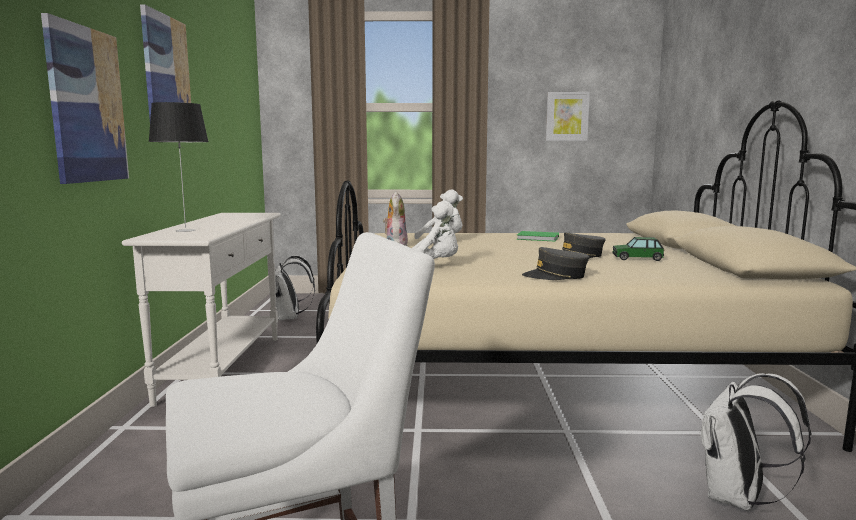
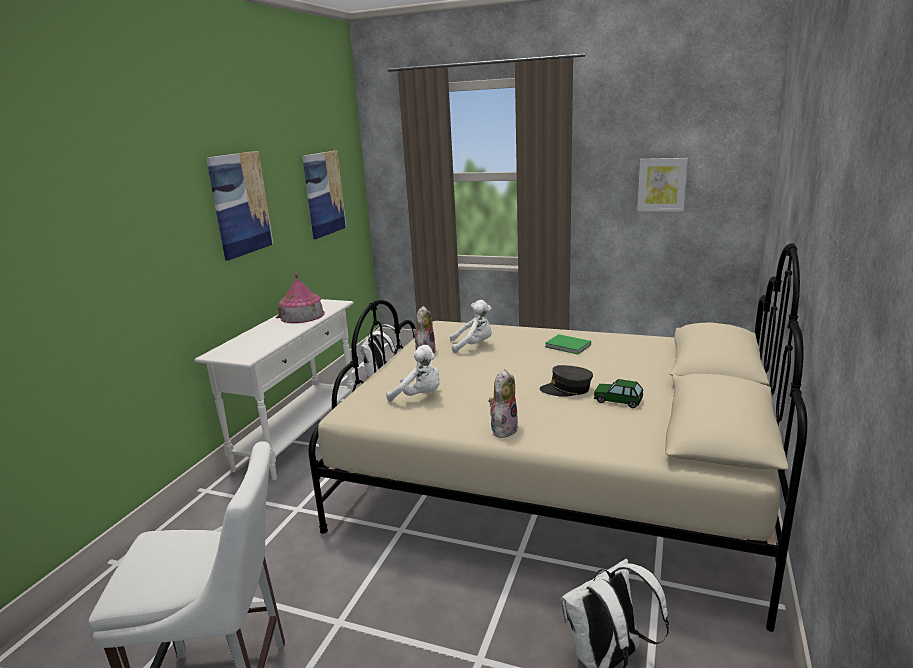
camera: 20 degrees right, 10 degrees up
(87, 105) = (156, 265): picture -> picture (324, 194)
(186, 230) = (250, 341): table lamp -> none
(231, 219) = (302, 315): none -> toy house
(556, 276) = (503, 429): grey cap -> plush toy

